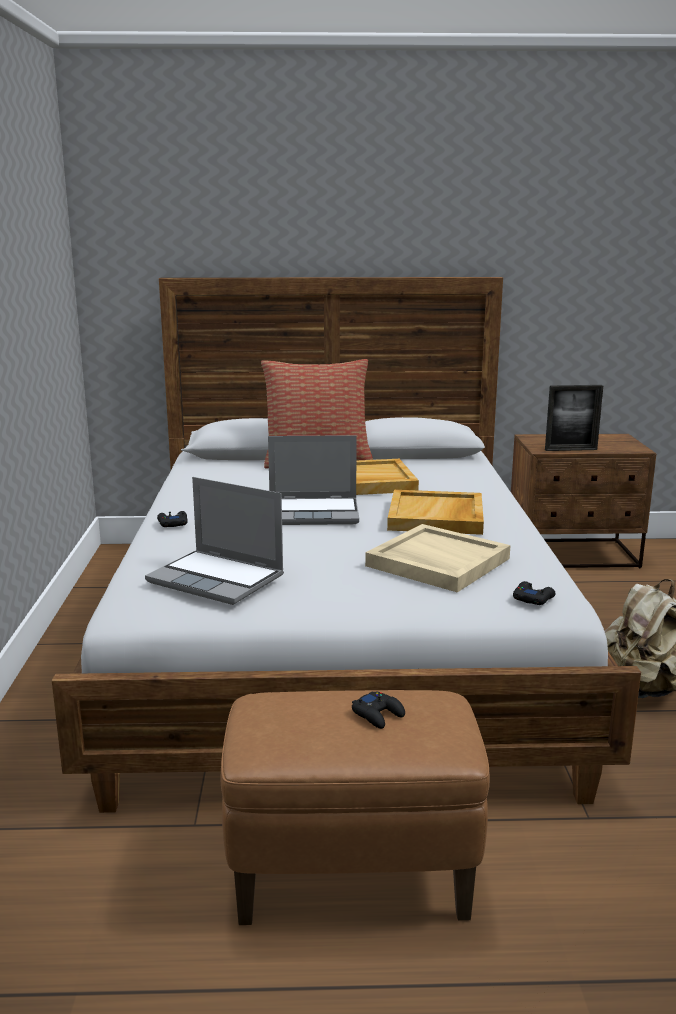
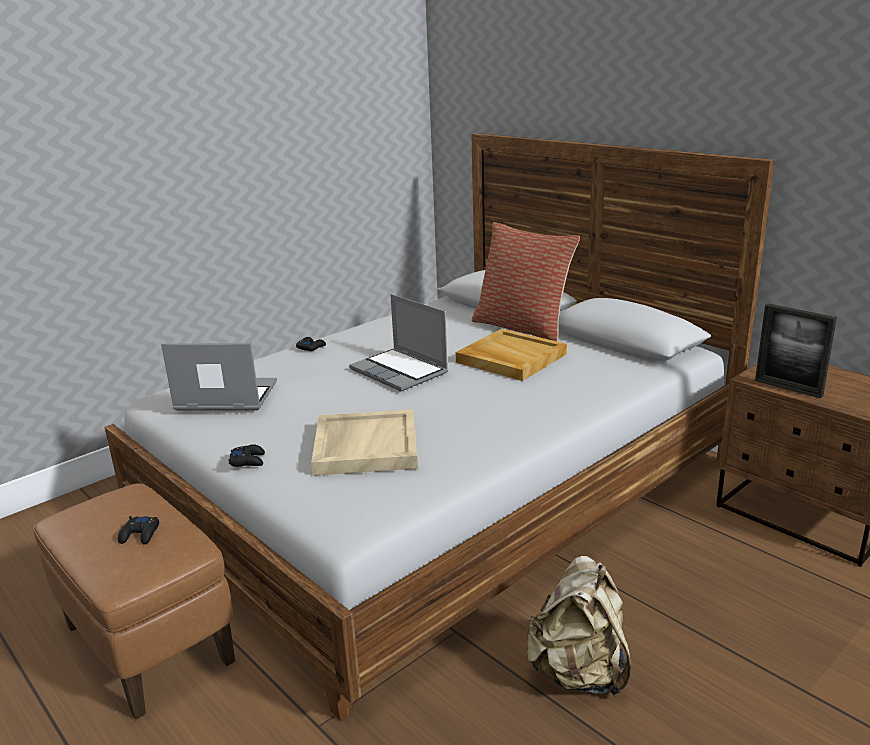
camera: 50 degrees right, 5 degrees up
(218, 579) = (225, 397): laptop -> laptop turned 105 degrees clockwise
(436, 517) = (471, 409): beige tray -> none
(533, 598) = (342, 508): black game controller -> black game controller (248, 460)

